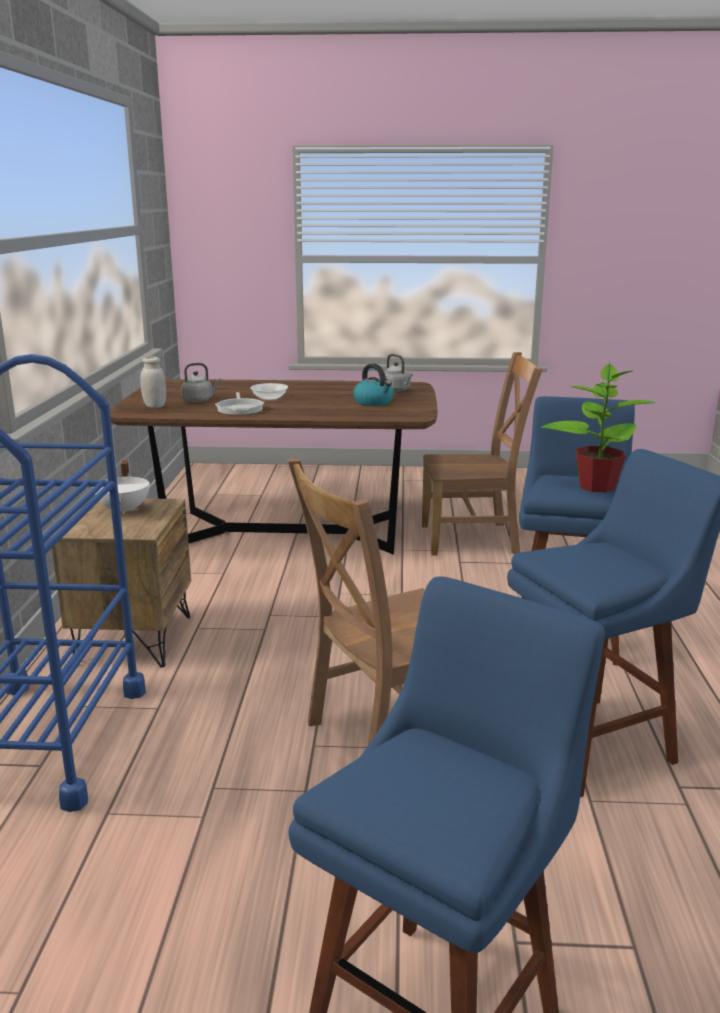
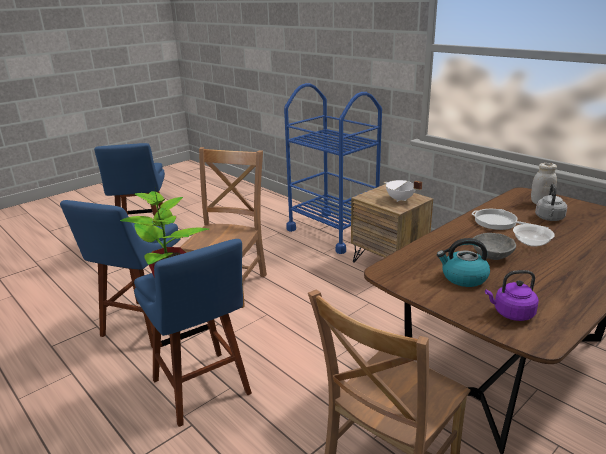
camera: 135 degrees right, 5 degrees up
(318, 402) = (492, 255): none -> grey bowl
(397, 390) = (511, 313): grey kettle -> purple kettle

